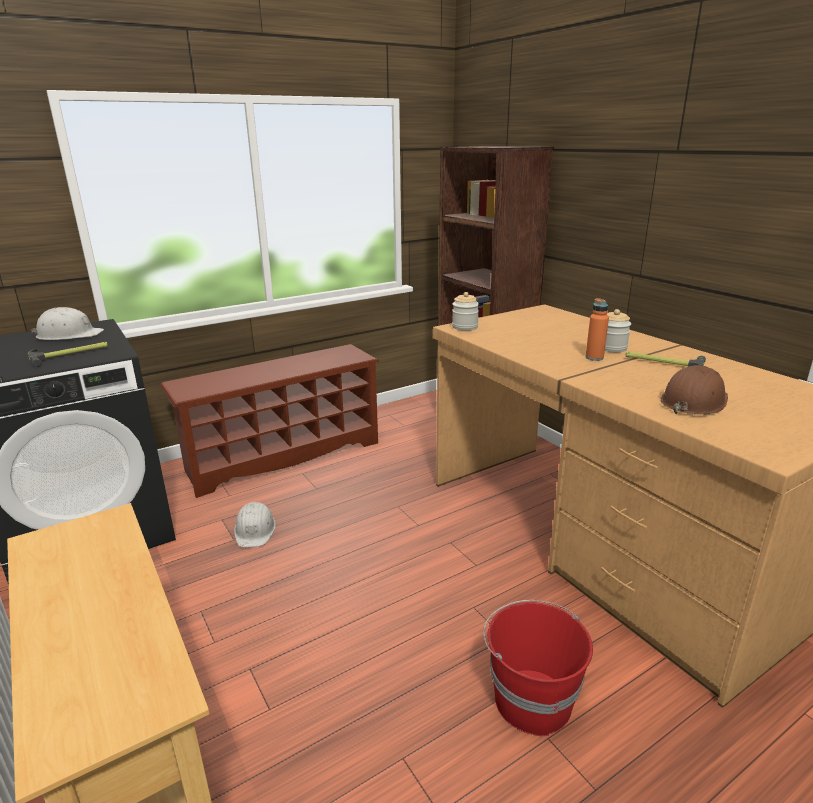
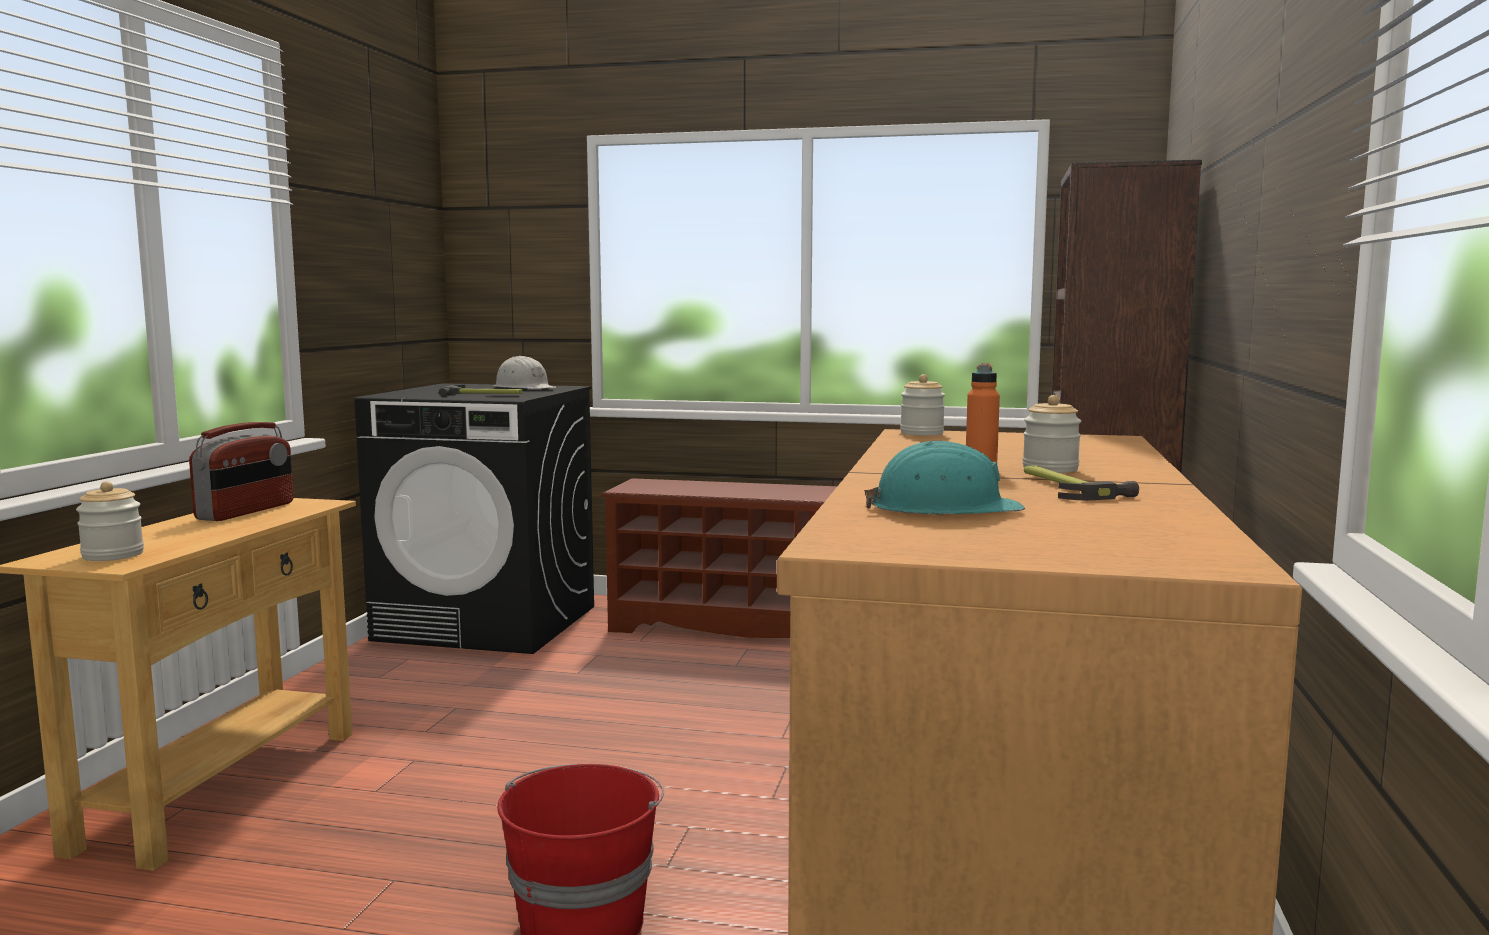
camera: 45 degrees right, 15 degrees down
(69, 563) = (247, 511): none -> radio
(117, 693) = (113, 555): none -> jar
(255, 530) = (609, 674): white hard hat -> none
(693, 401) = (944, 509): brown hard hat -> turquoise hard hat

